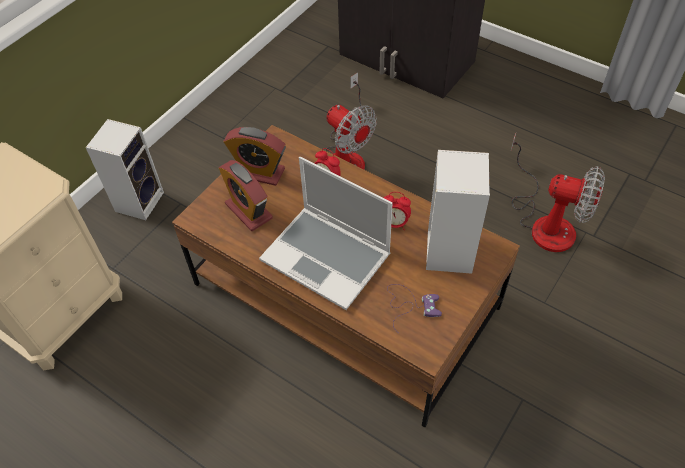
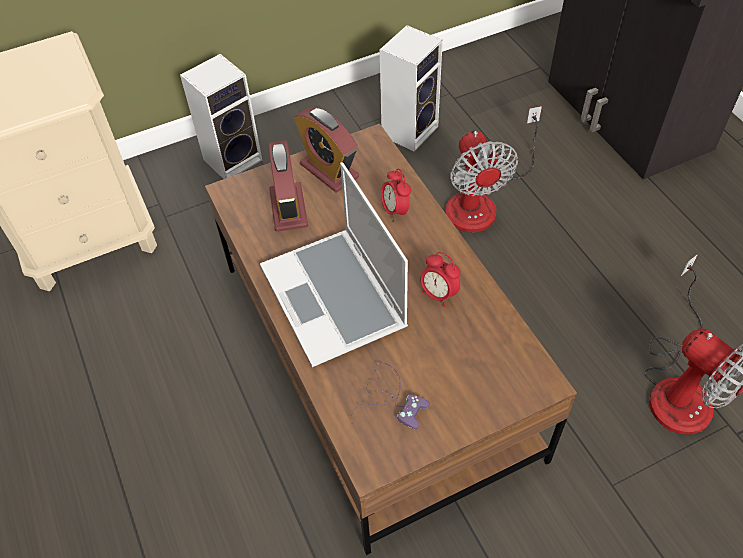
camera: 30 degrees right, 0 degrees up
(448, 249) = (481, 354): speaker -> speaker (410, 129)

